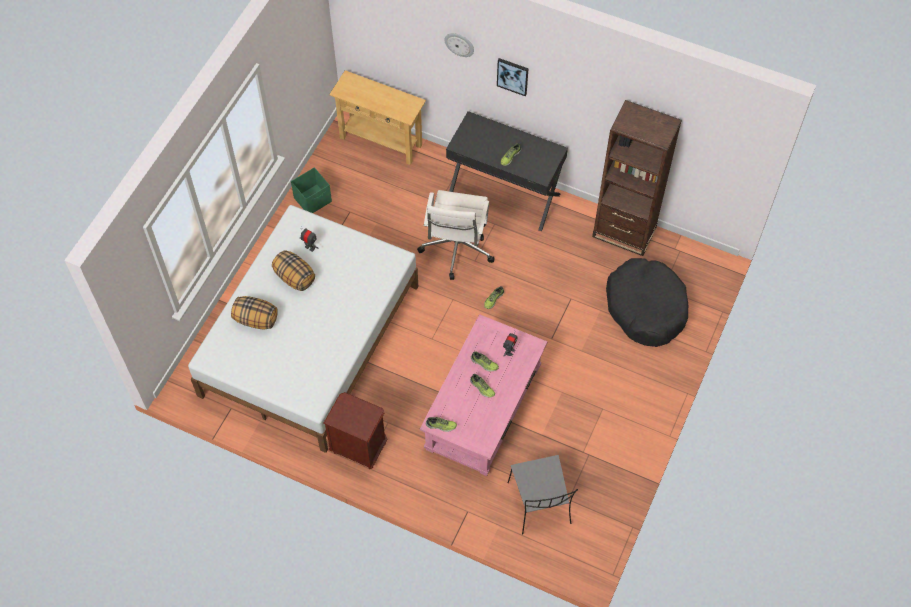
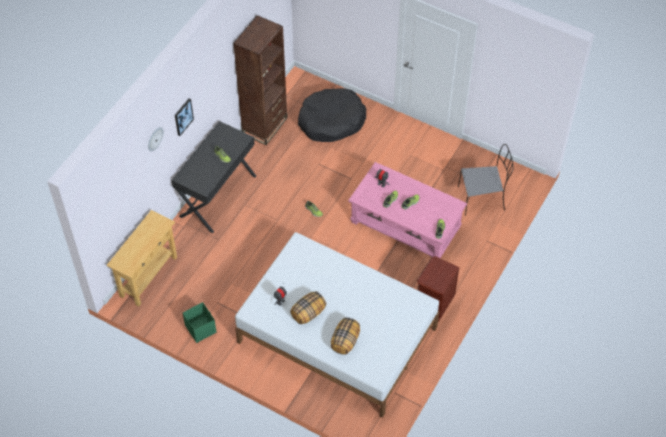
camera: 85 degrees left, 5 degrees down
(456, 249) = (265, 231): white office chair -> none

